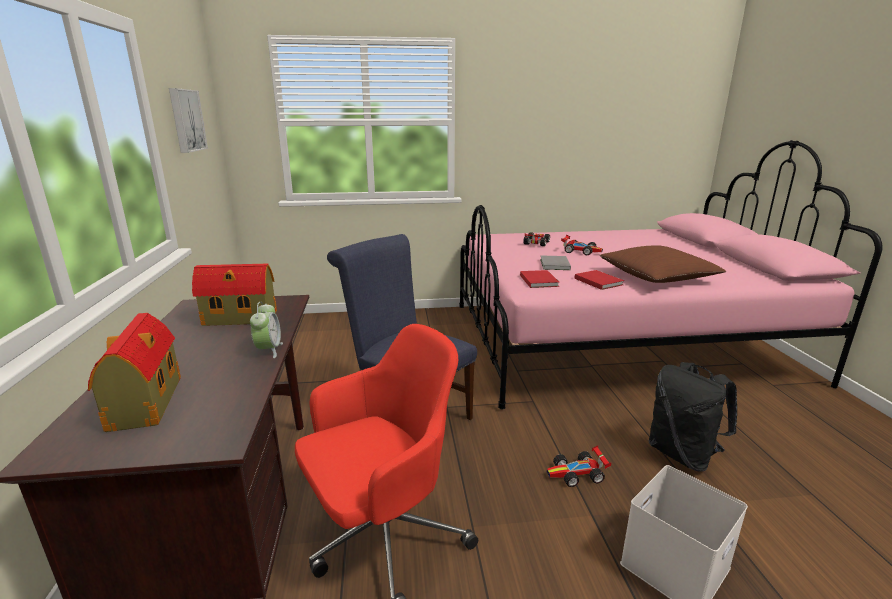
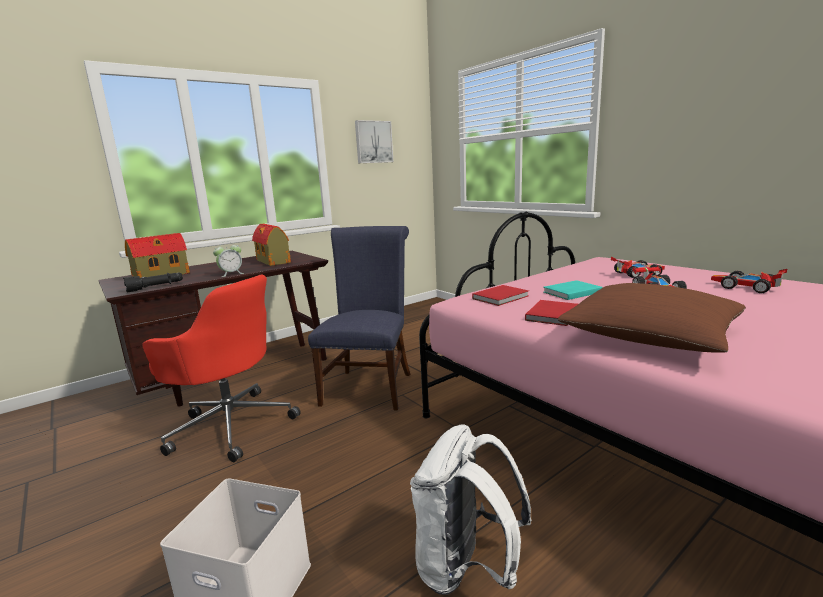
camera: 60 degrees right, 5 degrees down
(244, 410) = (155, 287): none -> black flashlight
(554, 265) = (570, 292): grey book -> turquoise book
(577, 474) = (358, 489): toy car -> toy car (746, 287)
(682, 454) = (466, 568): black backpack -> white backpack

